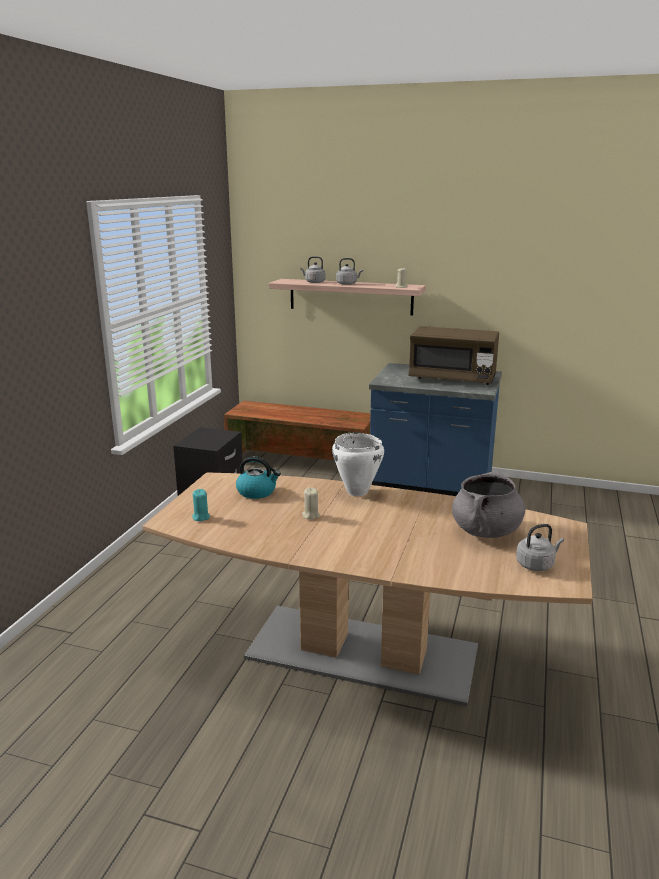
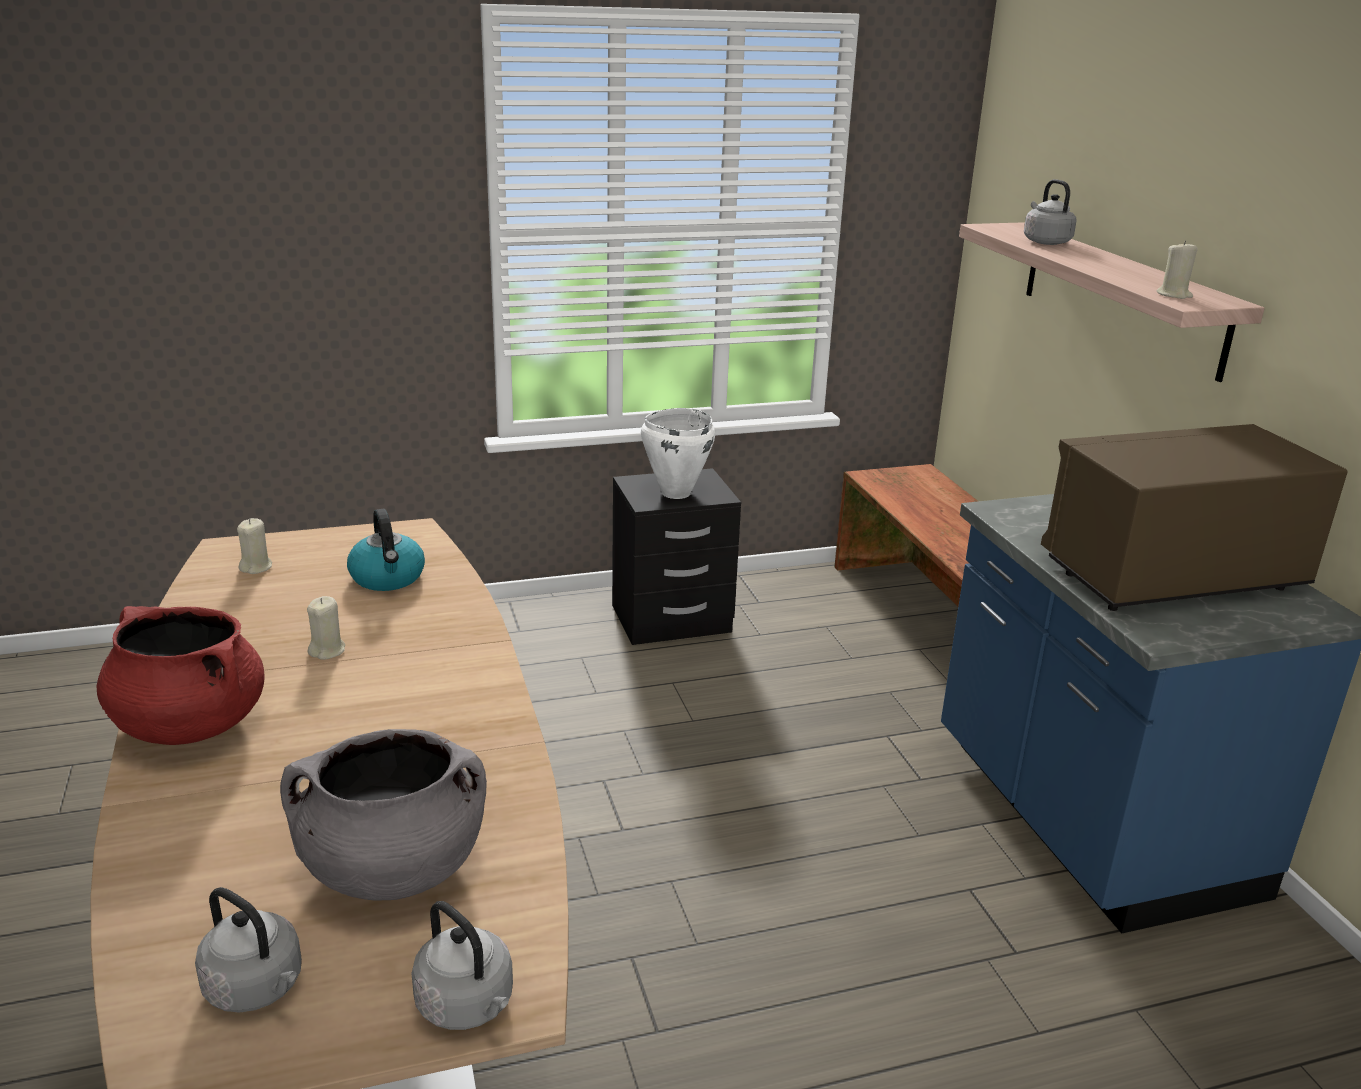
camera: 55 degrees right, 5 degrees up
(200, 517) = (256, 567): turquoise candle -> beige candle
(342, 553) = (189, 724): none -> red cooking pot
(347, 284) = (1092, 260): grey kettle -> grey kettle (468, 1005)
(357, 492) = (469, 664): white cooking pot -> white cooking pot (675, 493)
(452, 378) = (1171, 576): brown microwave -> brown microwave turned 90 degrees clockwise

